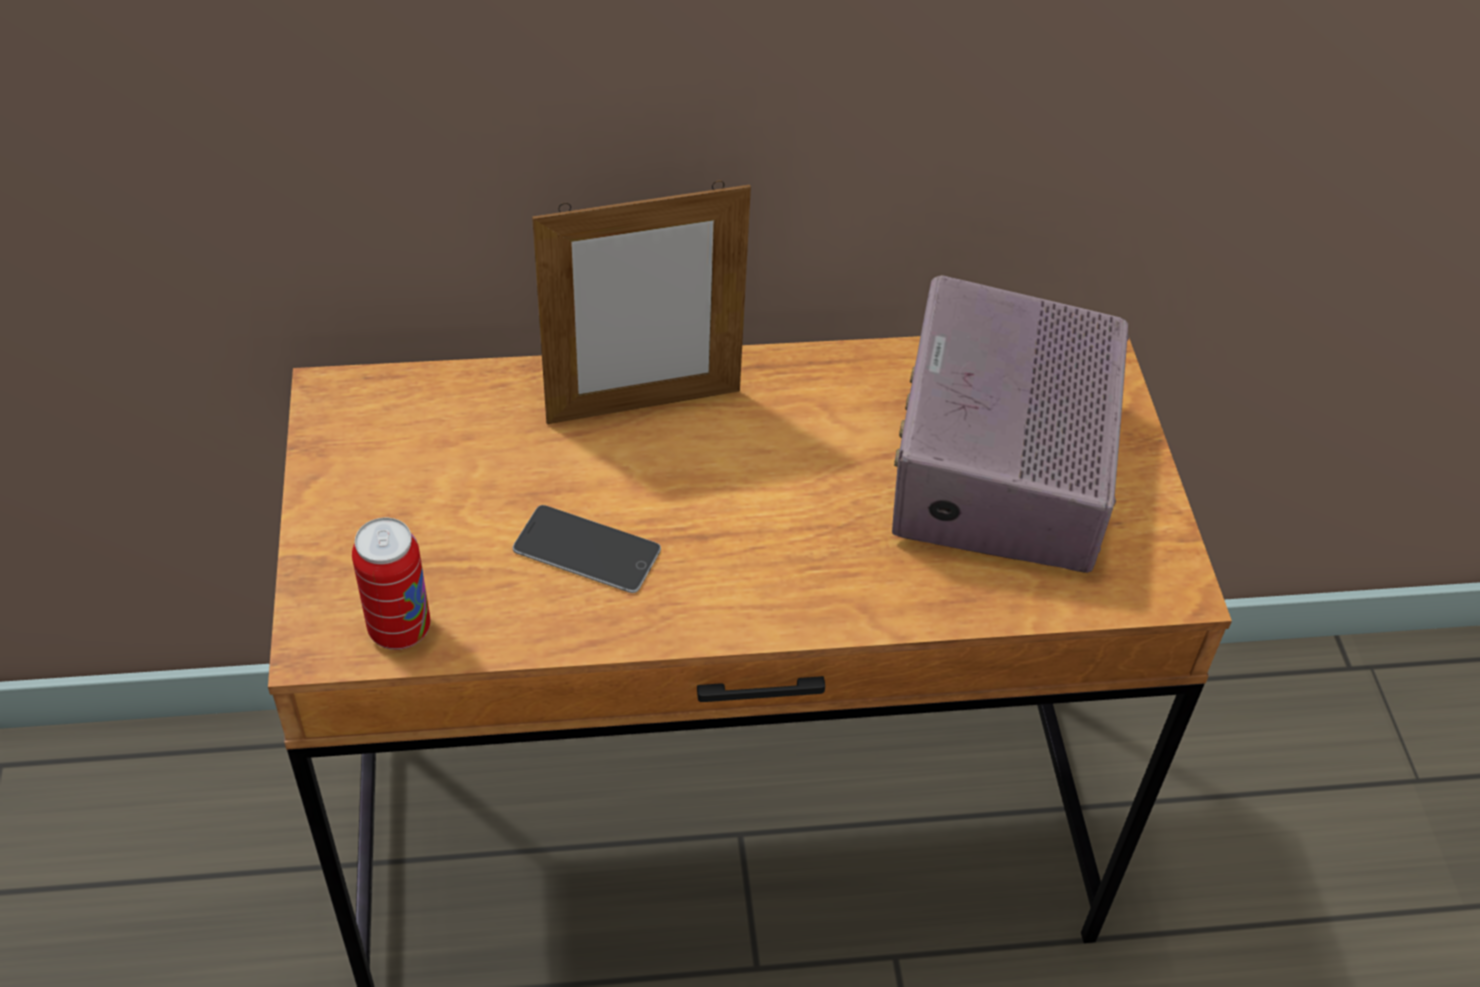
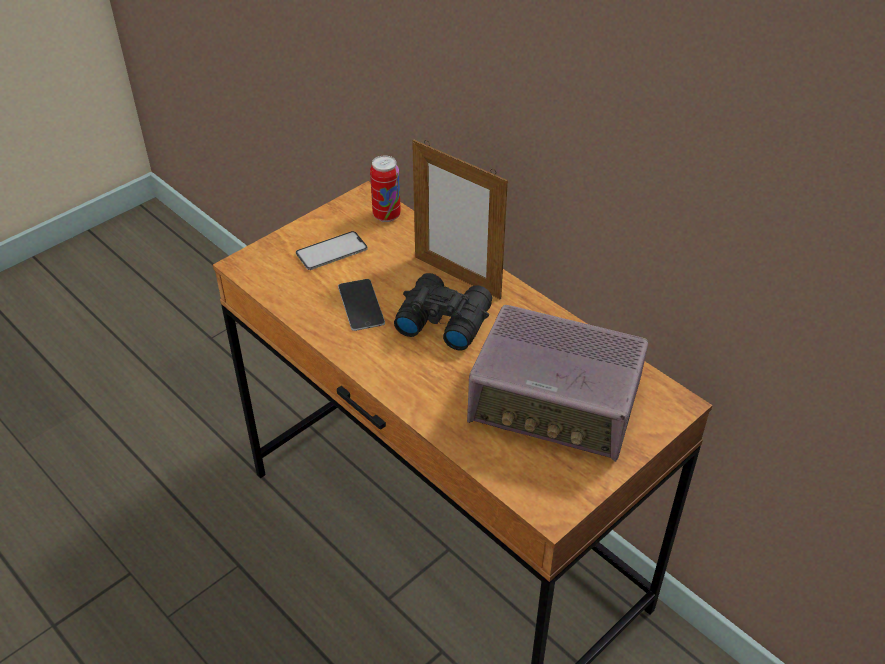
camera: 55 degrees right, 5 degrees down
(399, 629) = (269, 279): can -> can (386, 215)
(419, 511) = (331, 251): none -> phone
(717, 477) = (442, 319): none -> black binoculars
(999, 467) = (555, 406): radio -> radio turned 135 degrees counterclockwise

